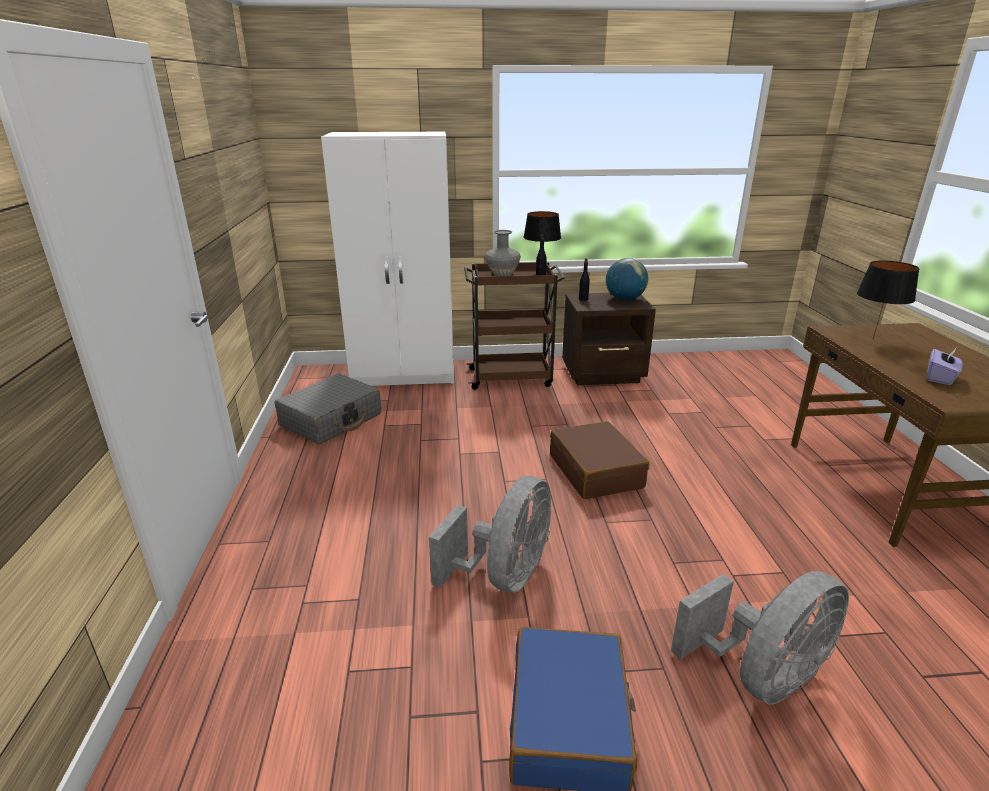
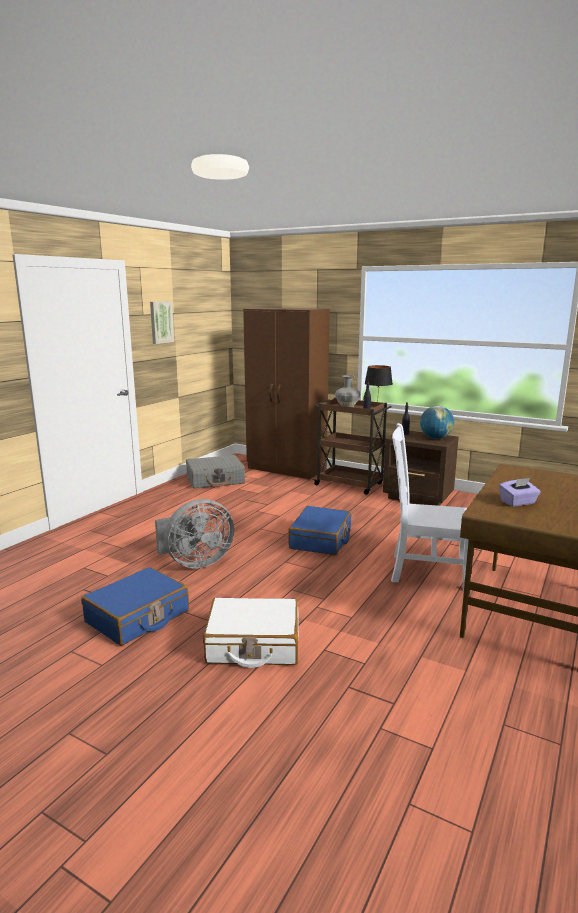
camera: 35 degrees right, 10 degrees down
(206, 170) = (161, 322): none -> picture
(405, 374) = (287, 469): white wardrobe -> brown wardrobe
(596, 471) = (321, 540): brown suitcase -> blue suitcase
(749, 473) = (425, 571): none -> white chair
(761, 676) = (253, 644): grey fan -> white suitcase
(873, 339) = (531, 478): black table lamp -> none

